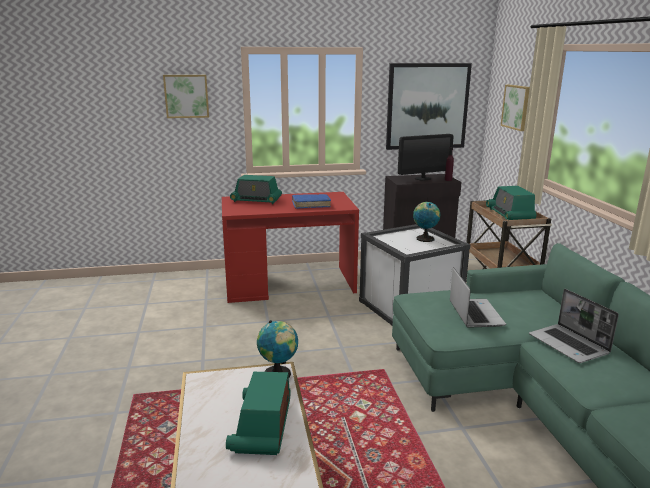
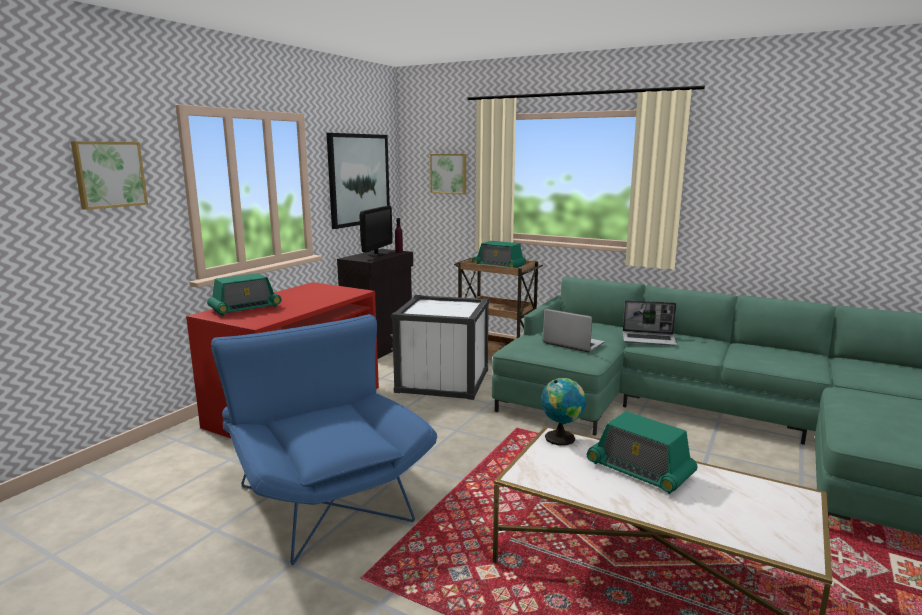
camera: 50 degrees left, 5 degrees down
(202, 342) = (323, 494): none -> blue armchair
(311, 205) = (320, 298): blue book -> none
(424, 238) = (445, 305): globe -> none

